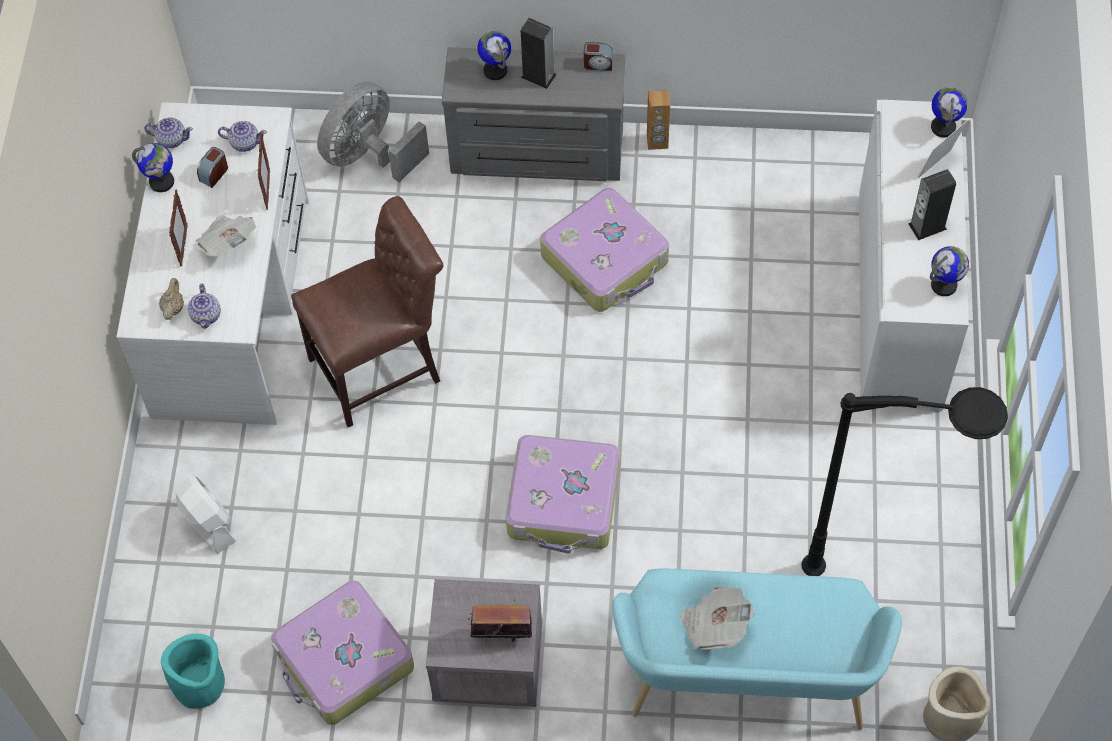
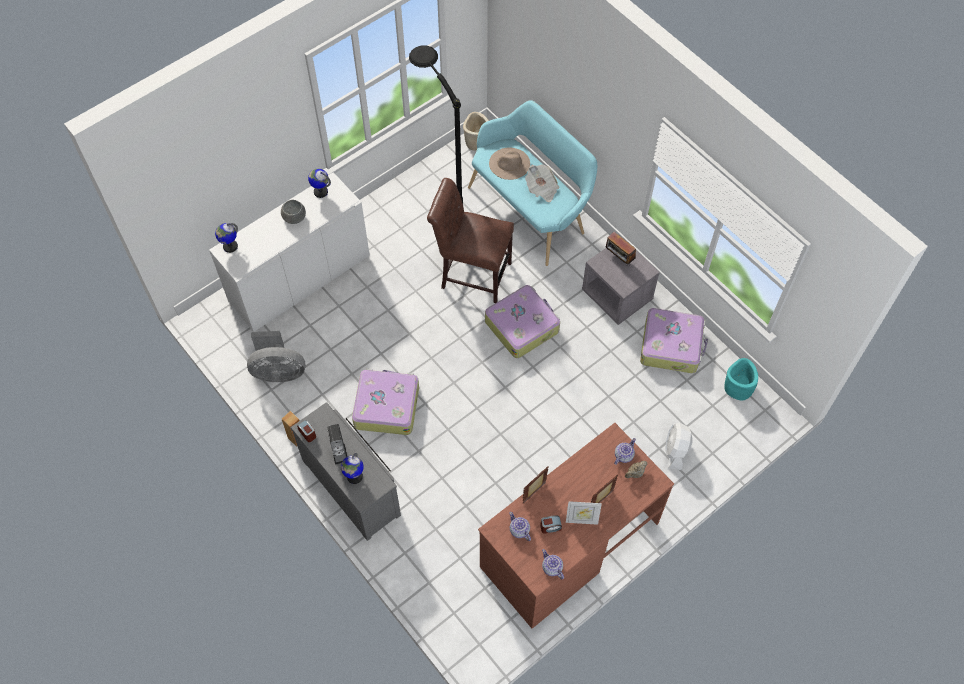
camera: 135 degrees left, 0 degrees up
(162, 182) = (579, 547): globe -> none
(228, 242) = (579, 483): newspaper -> none
(233, 306) = (569, 544): white desk -> brown desk
(369, 155) = (425, 563): grey fan -> grey fan (278, 371)
(382, 367) = (533, 449): brown chair -> brown chair (472, 274)
(804, 621) = (509, 163): none -> beige hat
(927, 226) = (294, 217): speaker -> grey bowl
(938, 167) = (256, 234): picture frame -> picture frame (581, 520)

